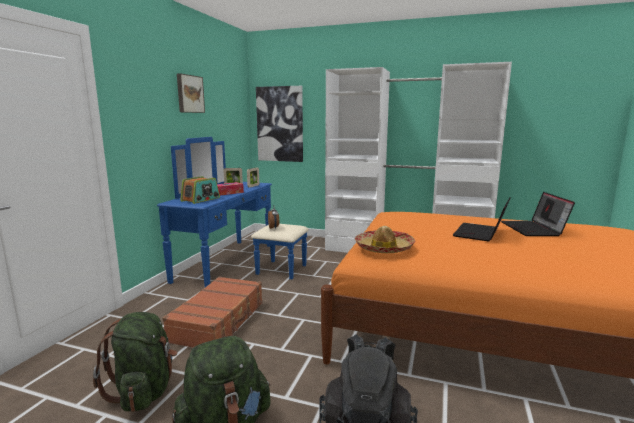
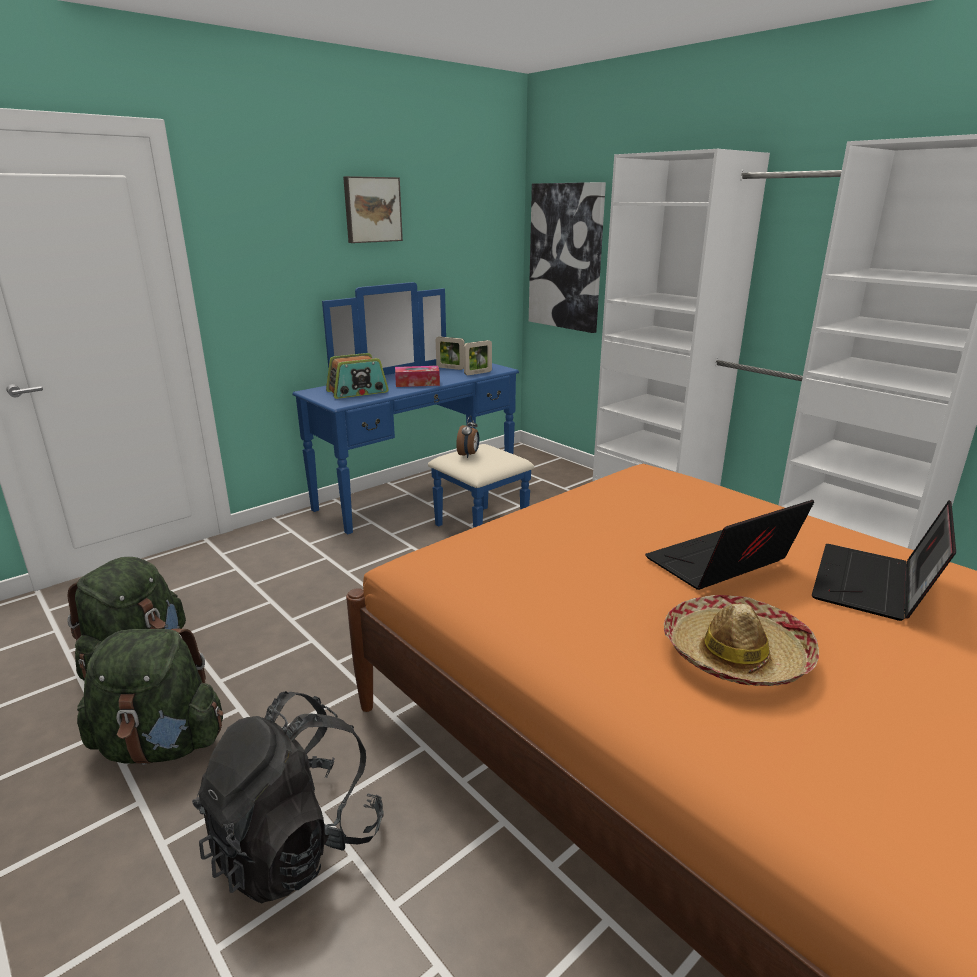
camera: 30 degrees right, 10 degrees up
(219, 321) = (309, 590): brown suitcase -> none
(384, 248) = (477, 551): hat -> hat (735, 654)

